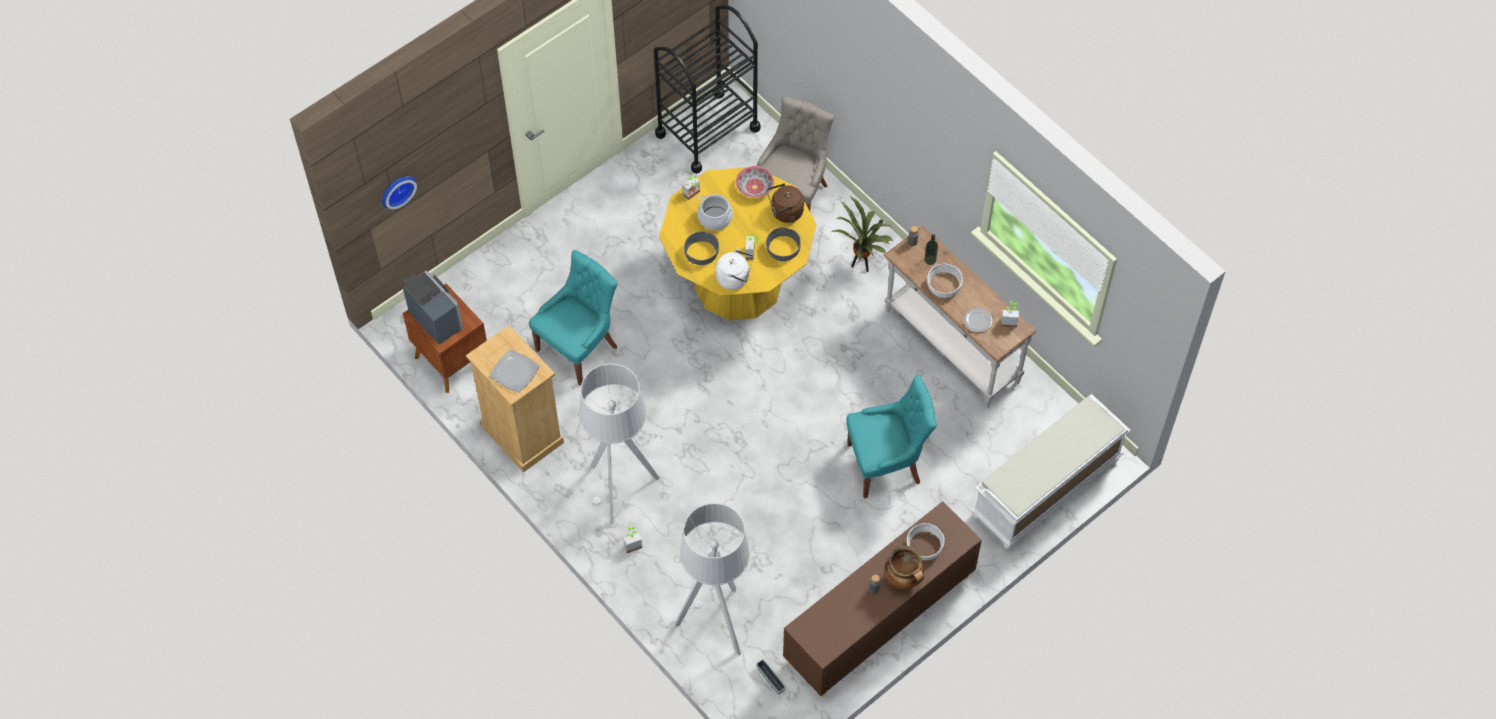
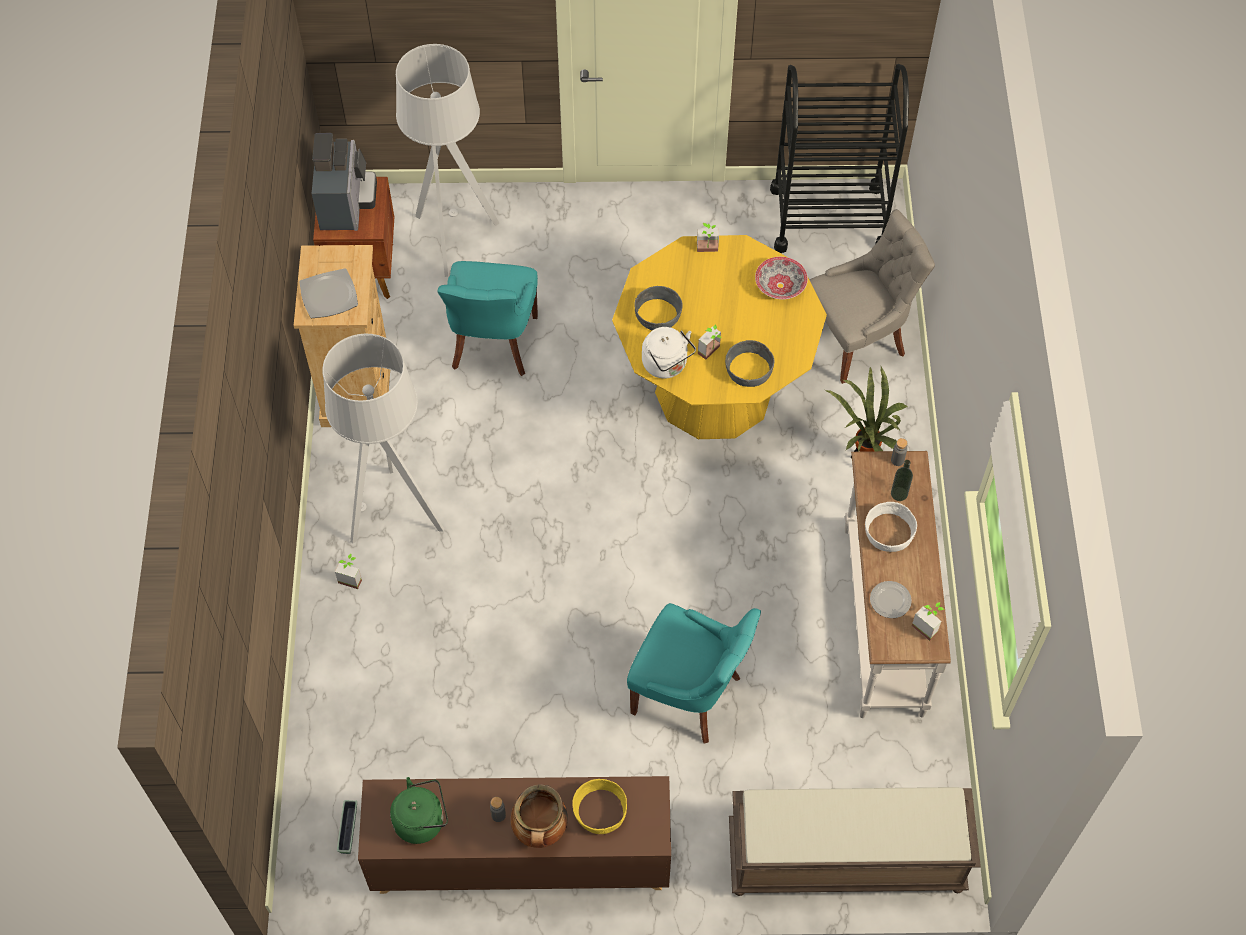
camera: 40 degrees right, 0 degrees up
(396, 190) = (376, 31): wall clock -> none
(579, 348) = (492, 344): turquoise chair -> turquoise chair turned 105 degrees clockwise
(715, 218) = (706, 289): cooking pot -> none
(716, 622) = (354, 725): grey floor lamp -> grey floor lamp (454, 238)
(785, 213) = (787, 334): brown kettle -> none
(837, 623) = (422, 820): none -> green kettle
(924, 546) = (599, 811): white bowl -> yellow bowl
(1046, 488) = (844, 860): white bench -> brown bench

